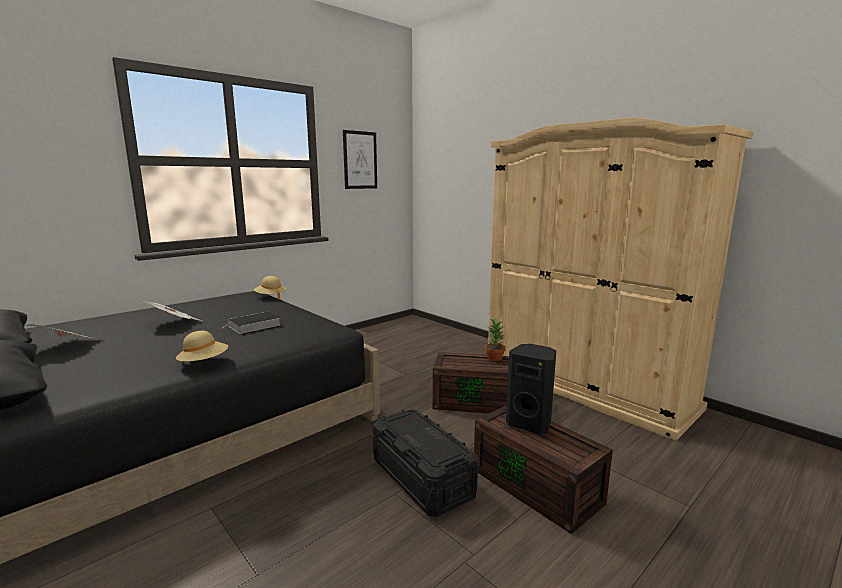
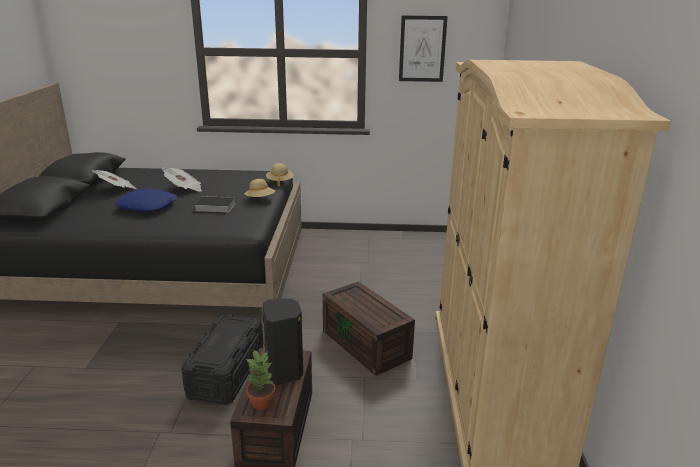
camera: 45 degrees right, 10 degrees up
(165, 346) = (148, 206): none -> blue pillow
(204, 363) = (138, 227): beige hat -> beige hat (260, 199)
(494, 358) = (388, 308): potted plant -> potted plant (262, 402)

